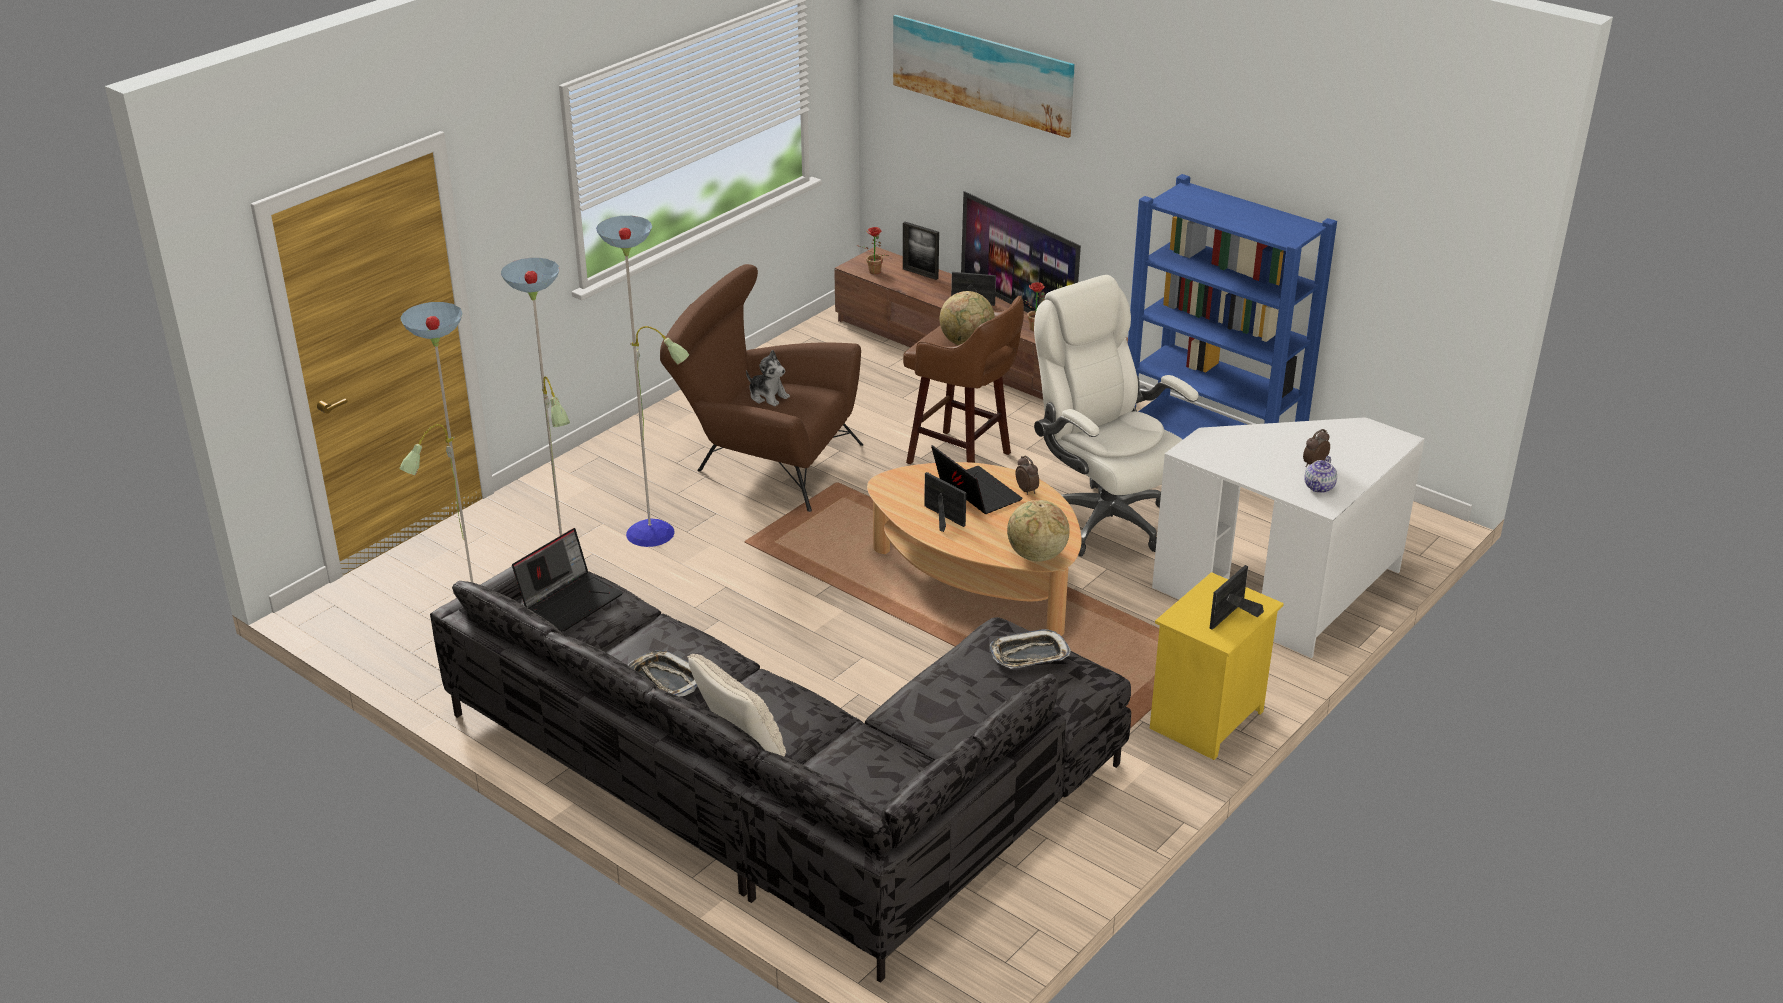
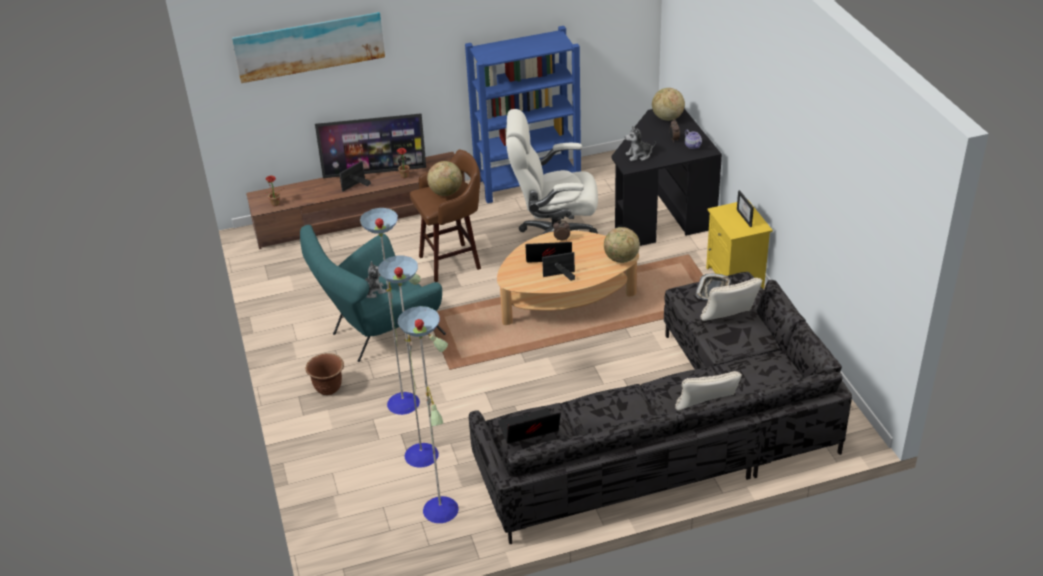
camera: 55 degrees left, 5 degrees up
(571, 600) = (528, 430): laptop -> laptop turned 90 degrees counterclockwise
(631, 470) = (328, 388): none -> brown planter
(665, 679) = (632, 419): tray -> none
(765, 462) = (377, 332): brown armchair -> turquoise armchair
(920, 273) = (298, 189): picture frame -> none
(973, 695) = (729, 319): none -> beige pillow
(1230, 449) = (639, 155): none -> plush toy
(1283, 591) = (661, 213): white desk -> black desk
(1365, 440) = (667, 118): none -> globe

